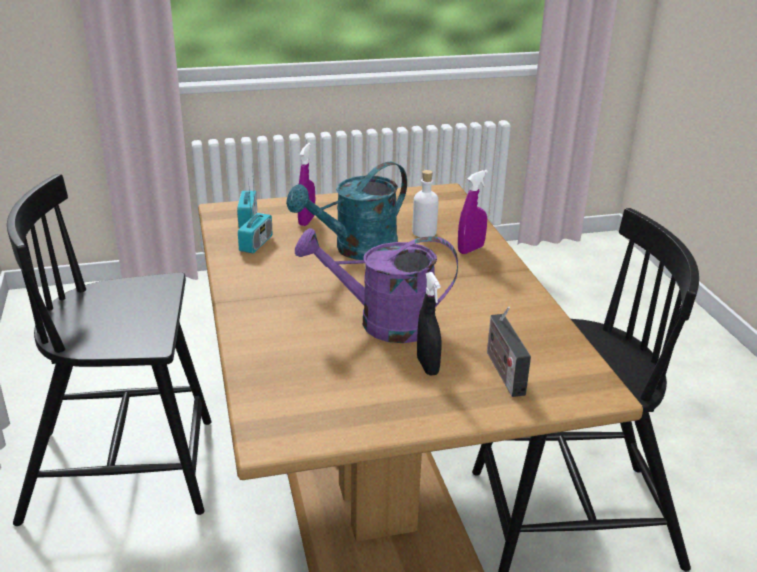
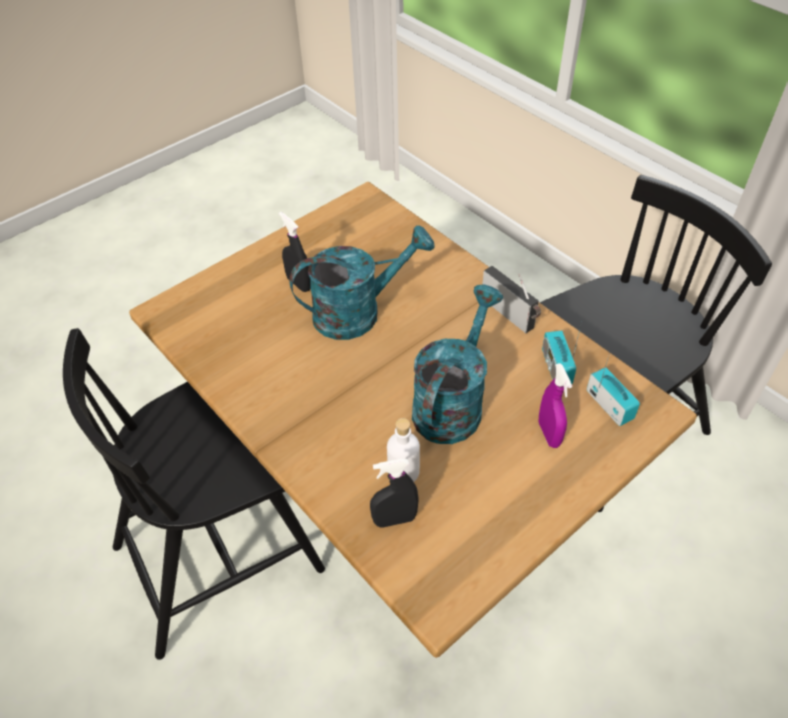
camera: 155 degrees right, 20 degrees up
(382, 323) = (358, 312): purple watering can -> turquoise watering can
(446, 218) = (394, 519): none -> black spray bottle
(470, 249) = (334, 459): purple spray bottle -> none
(503, 371) = (240, 301): radio -> radio (510, 314)

